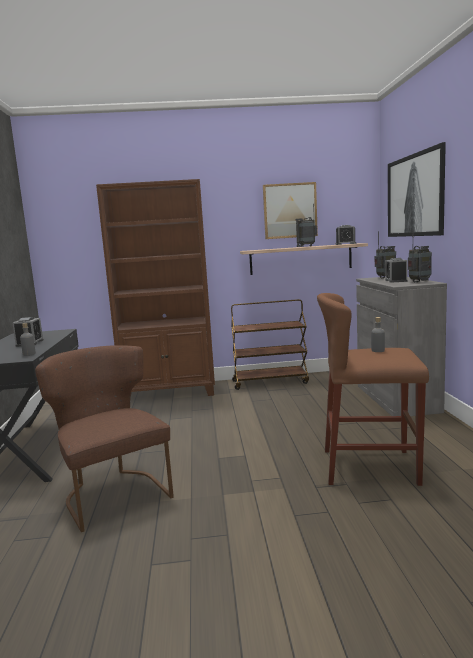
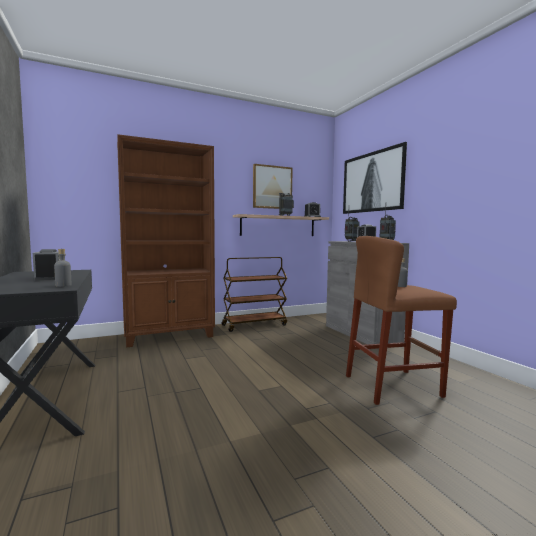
camera: 20 degrees left, 5 degrees down
(112, 493) = (170, 438): brown chair -> none

